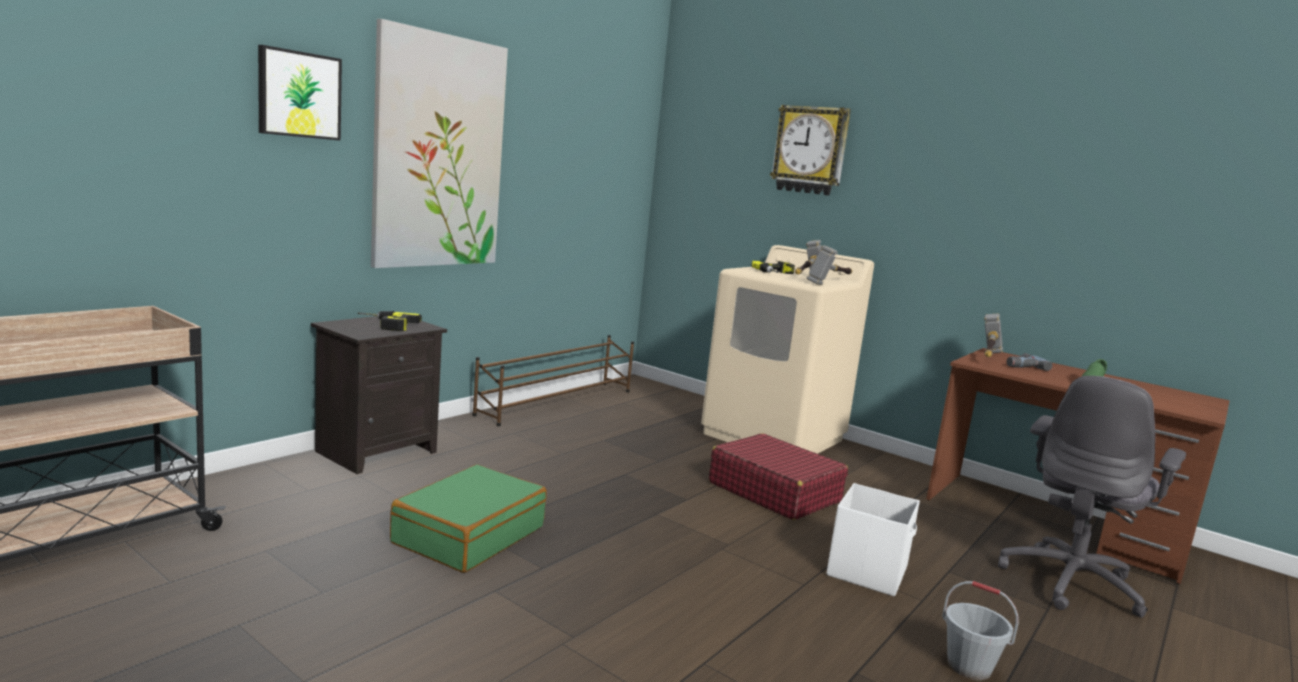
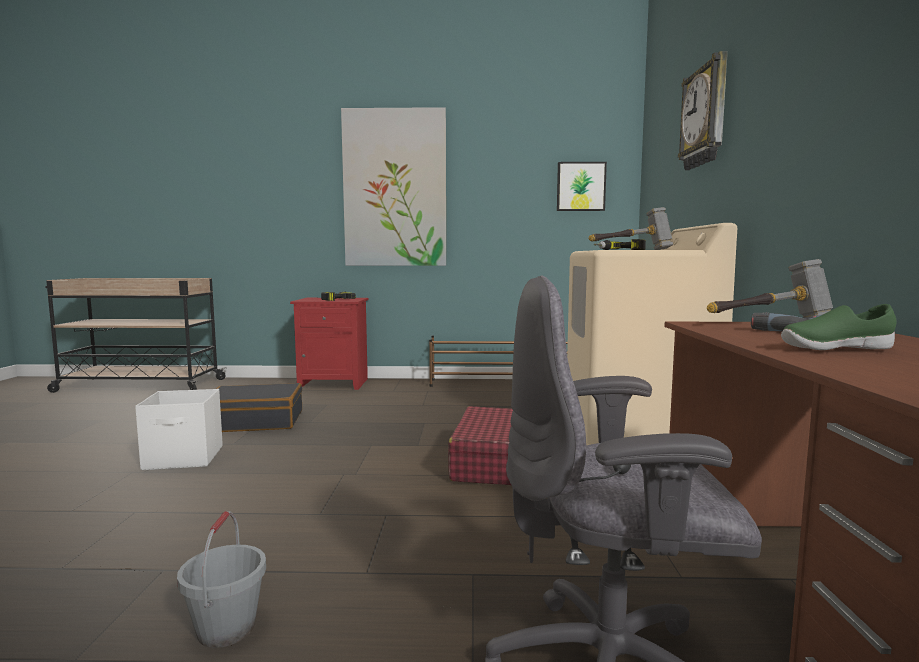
camera: 55 degrees right, 5 degrees down
(299, 94) = (294, 162): picture -> picture (580, 186)
(377, 451) = (335, 383): black nightstand -> red nightstand
(469, 535) = (255, 421): green suitcase -> black suitcase
(830, 283) = (641, 249): hammer -> none
(868, 571) = (395, 533): white storage box -> white storage box (185, 458)

